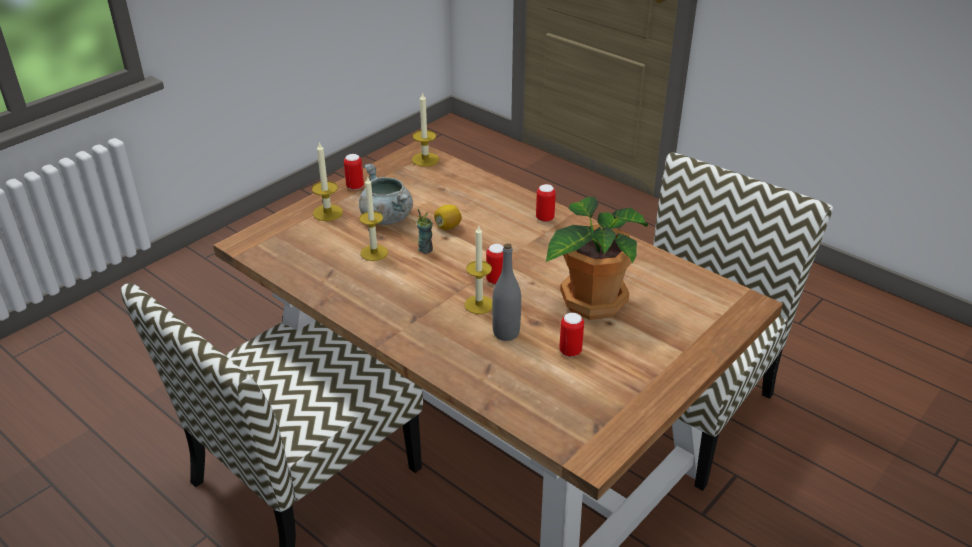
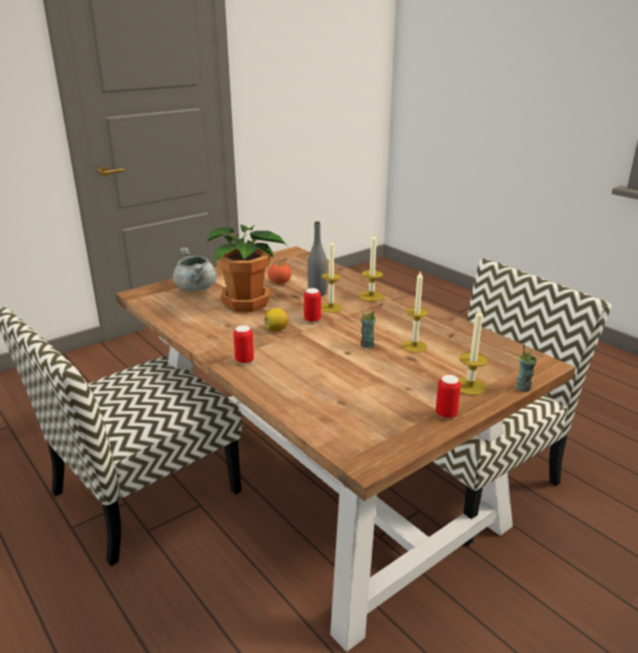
camera: 170 degrees left, 10 degrees down
(279, 216) = (523, 388): none -> cup
(386, 217) = (405, 376): grey cooking pot -> grey cooking pot (196, 288)
(425, 159) = (356, 446): candle -> candle (371, 296)
(447, 227) = (343, 361): lemon -> lemon (276, 329)
(570, 351) = (280, 283): can -> tomato

